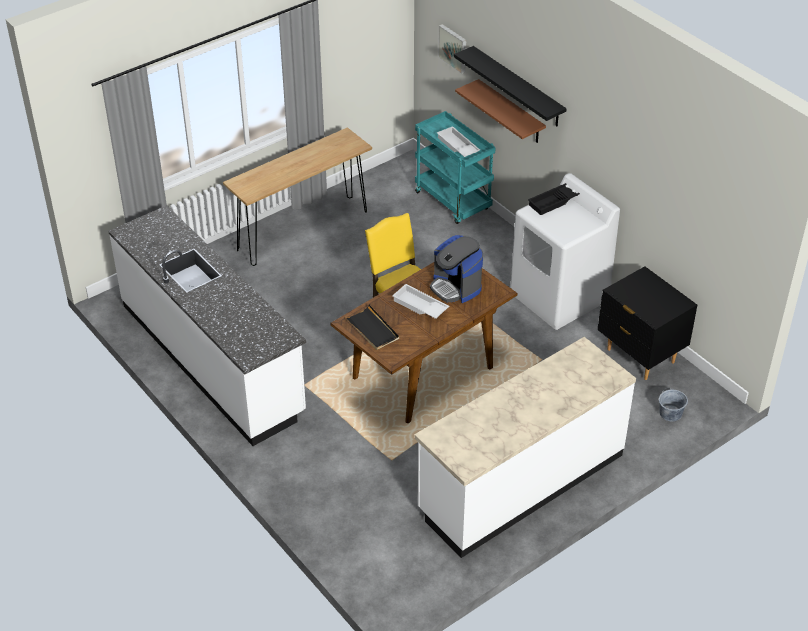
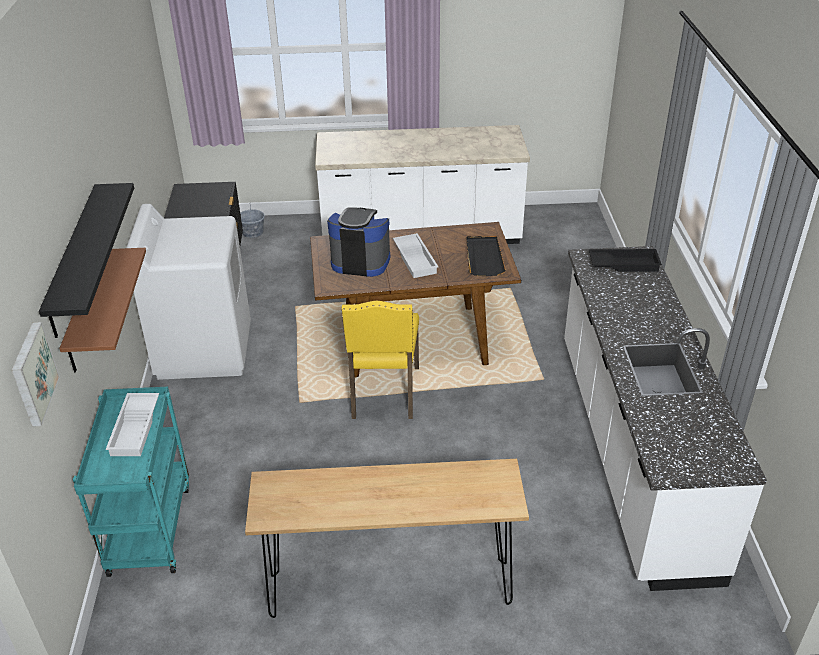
camera: 145 degrees left, 5 degrees down
(456, 287) = (360, 262): coffee machine -> coffee machine turned 75 degrees counterclockwise
(554, 202) = (175, 255): black tray -> black tray (624, 264)

